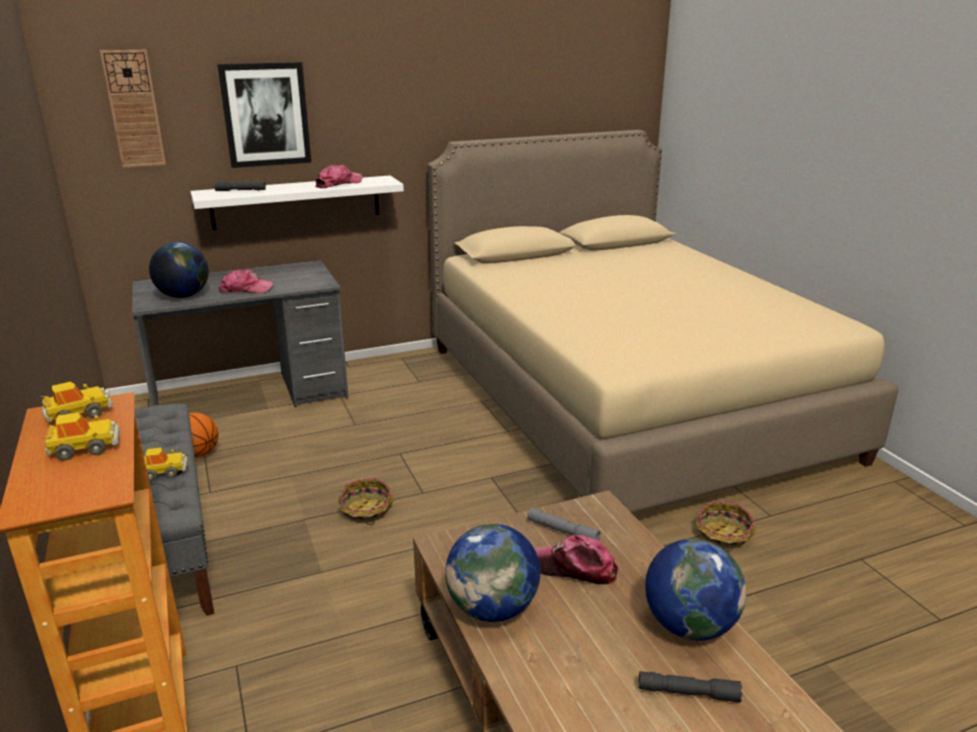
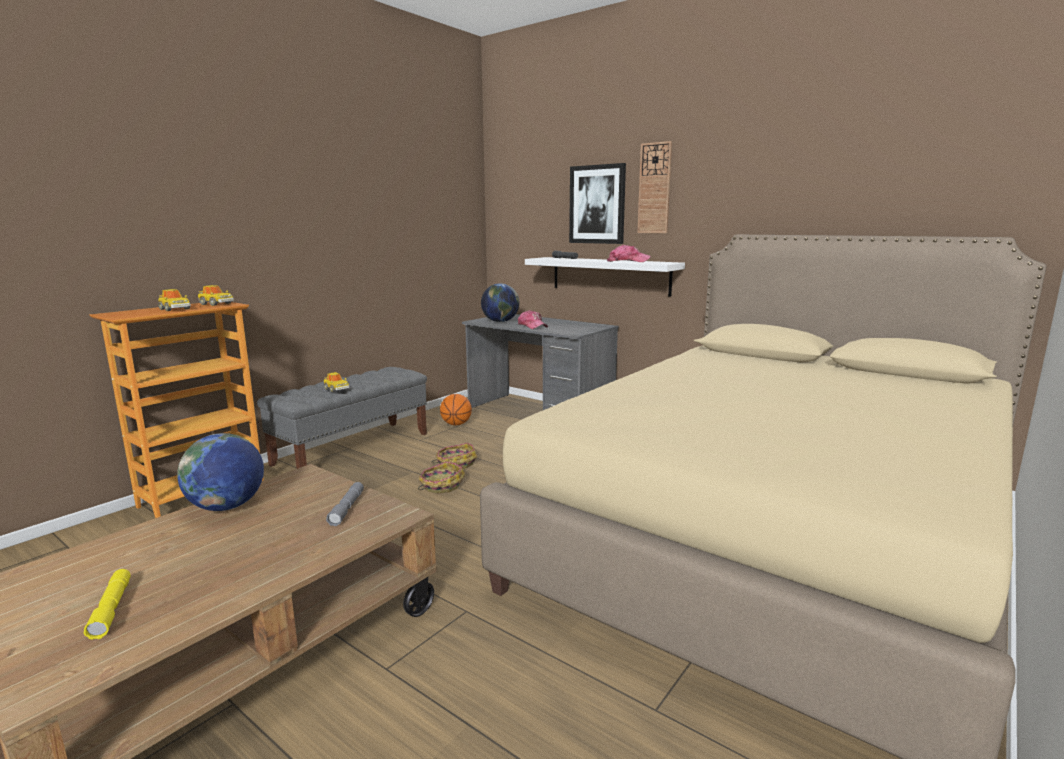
camera: 60 degrees right, 10 degrees down
(134, 109) = (524, 198): wall clock -> wall clock (654, 188)
(574, 568) = (292, 524): cap -> none
(688, 693) = (111, 609): grey flashlight -> yellow flashlight
(689, 626) = (214, 593): globe -> none
(723, 535) = (569, 674): basket -> basket (455, 463)

